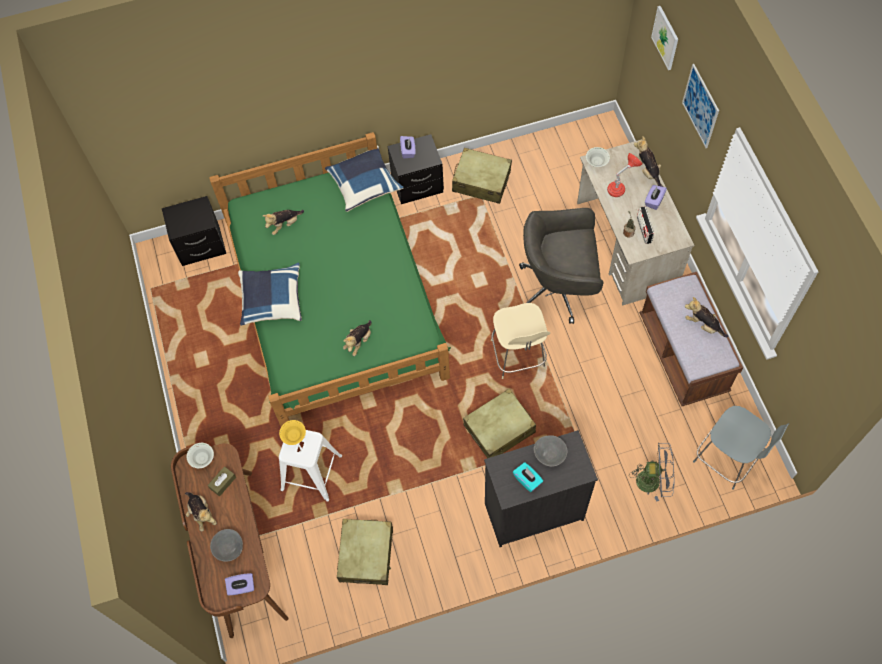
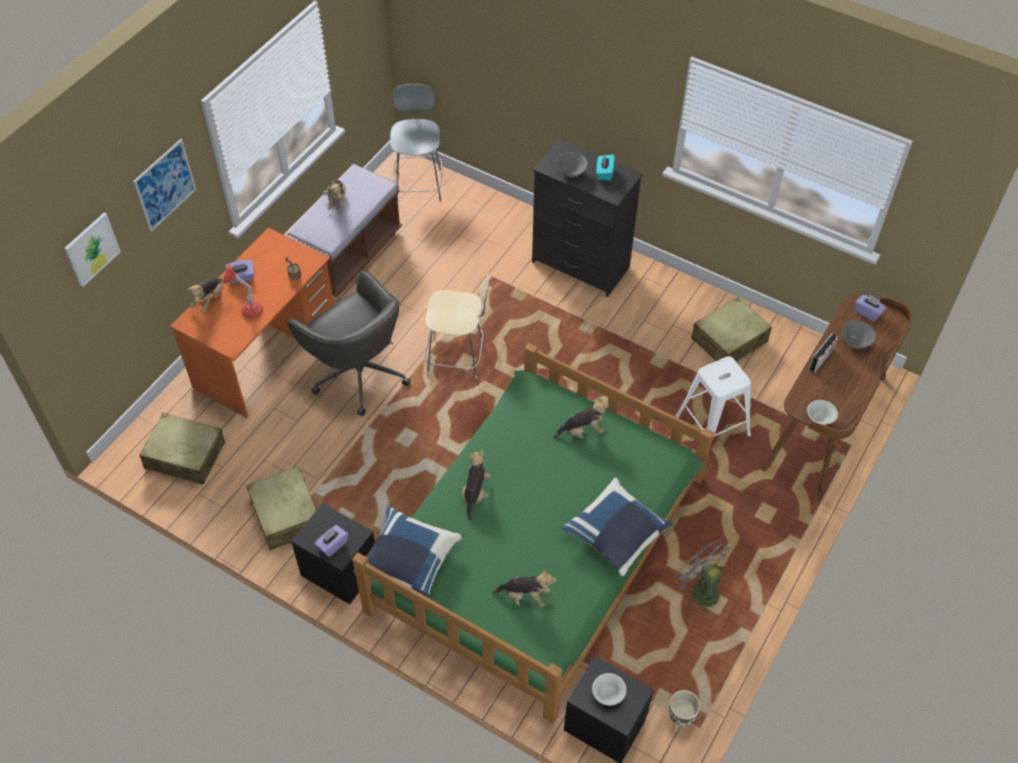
camera: 135 degrees left, 10 degrees down
(164, 282) = (680, 720): none -> beige planter
(202, 514) = (856, 381): plush toy -> plush toy (475, 493)
(223, 483) = (818, 387): brown tissue box -> none
(294, 436) = (722, 387): yellow bowl -> none
(499, 429) = (536, 327): beige suitcase -> beige suitcase (185, 455)
(518, 356) = (457, 358): beige chair -> beige chair turned 60 degrees clockwise
(596, 162) = (230, 343): white bowl -> white bowl (608, 694)
(626, 245) = (266, 353): beige desk -> orange desk
(644, 230) = (282, 267): radio -> radio (821, 359)
(653, 480) = (480, 214): grey fan -> grey fan (699, 590)

